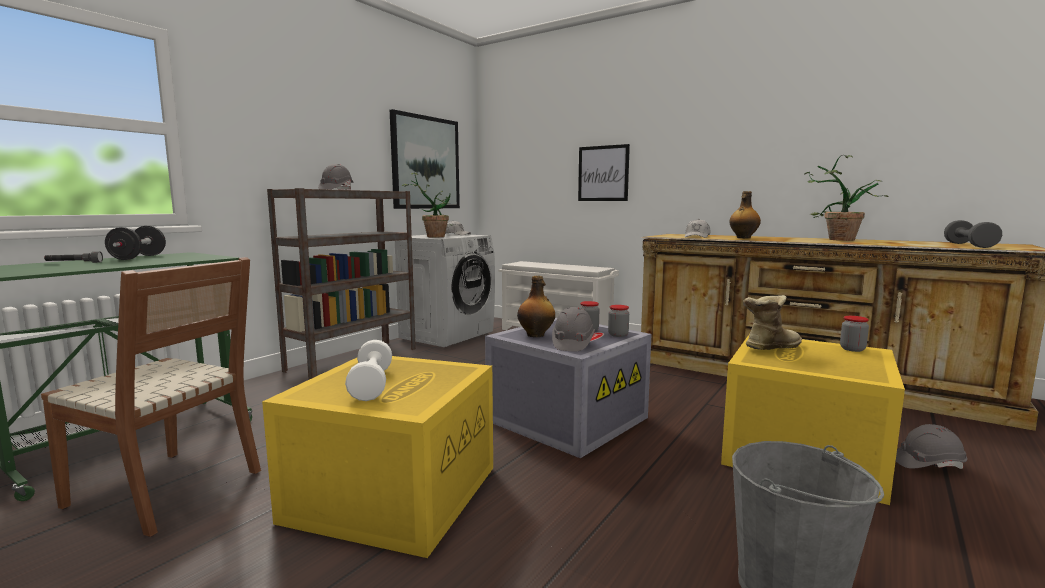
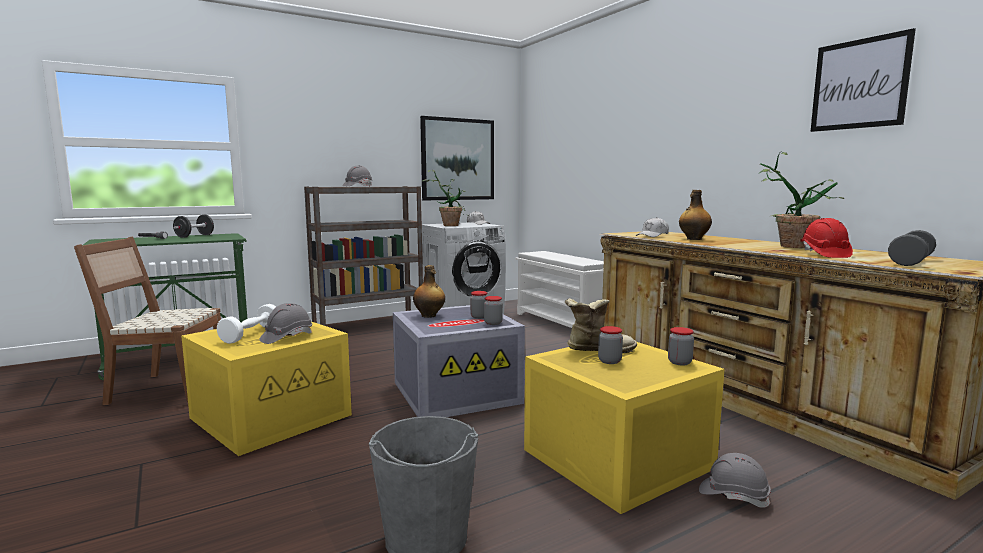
camera: 25 degrees right, 0 degrees up
(170, 492) = (165, 390): chair -> chair turned 135 degrees clockwise
(572, 344) = (438, 326): grey hard hat -> grey hard hat (287, 337)
(603, 173) = (608, 167): picture -> picture (859, 84)
(804, 356) = (609, 361): none -> jar
(895, 243) = (824, 254): none -> red hard hat

